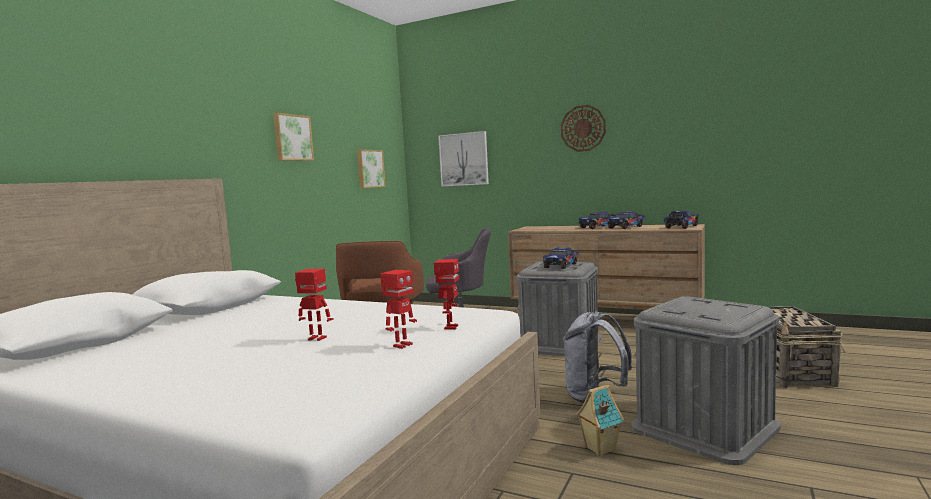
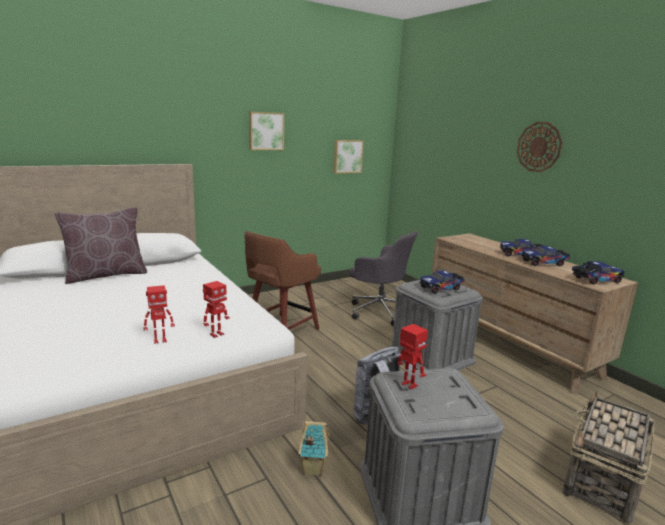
camera: 30 degrees right, 10 degrees up
(175, 329) = (106, 275): none -> brown pillow
(316, 339) = (138, 313): toy robot -> toy robot (408, 385)
(464, 159) = (434, 157): picture -> none

